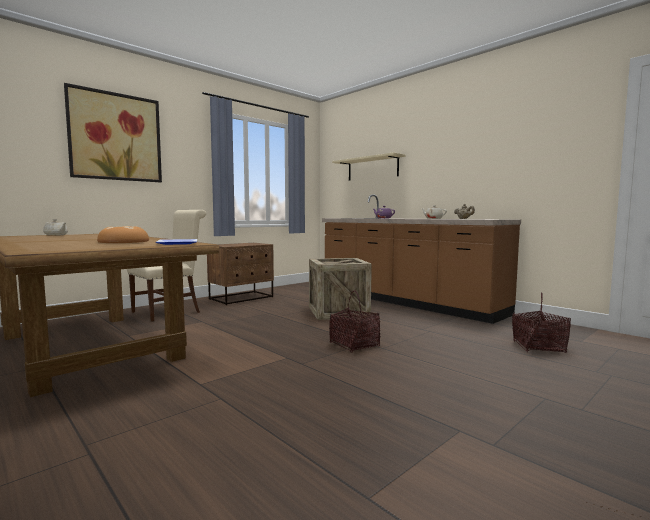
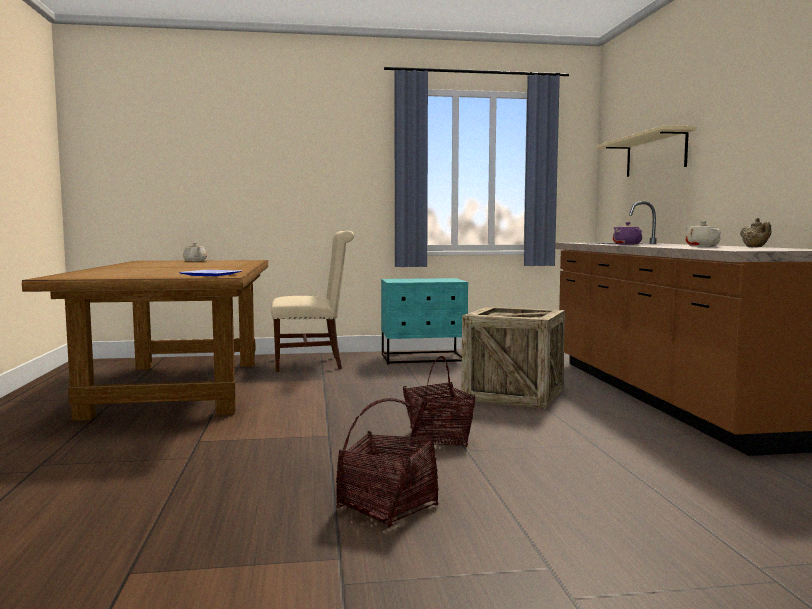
camera: 35 degrees right, 0 degrees up
(116, 137) = (274, 142): picture -> none
(124, 242) = (183, 271): bread -> none
(242, 298) = (423, 358): brown nightstand -> turquoise nightstand
(538, 347) = (742, 507): basket -> basket (388, 507)

